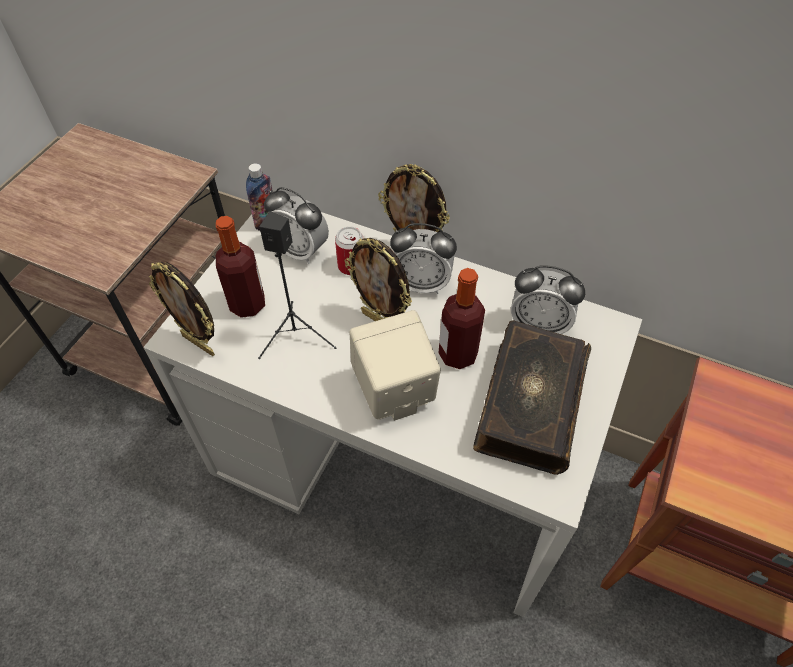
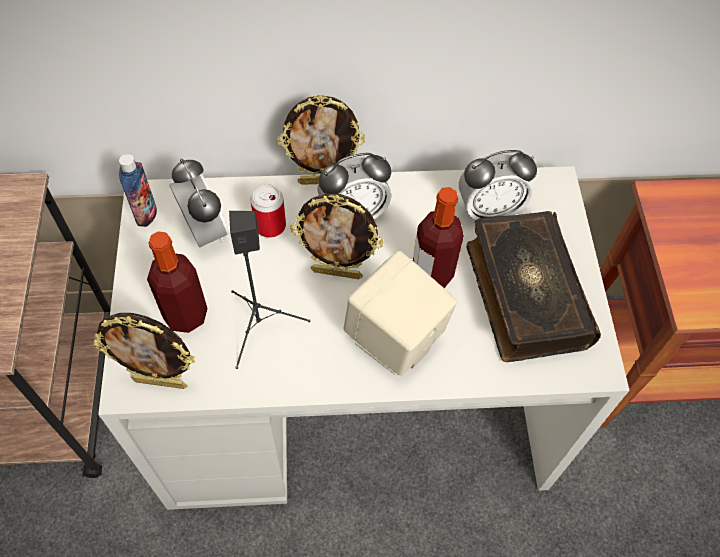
camera: 30 degrees left, 5 degrees up
(300, 251) = (205, 231): alarm clock -> alarm clock turned 120 degrees counterclockwise

